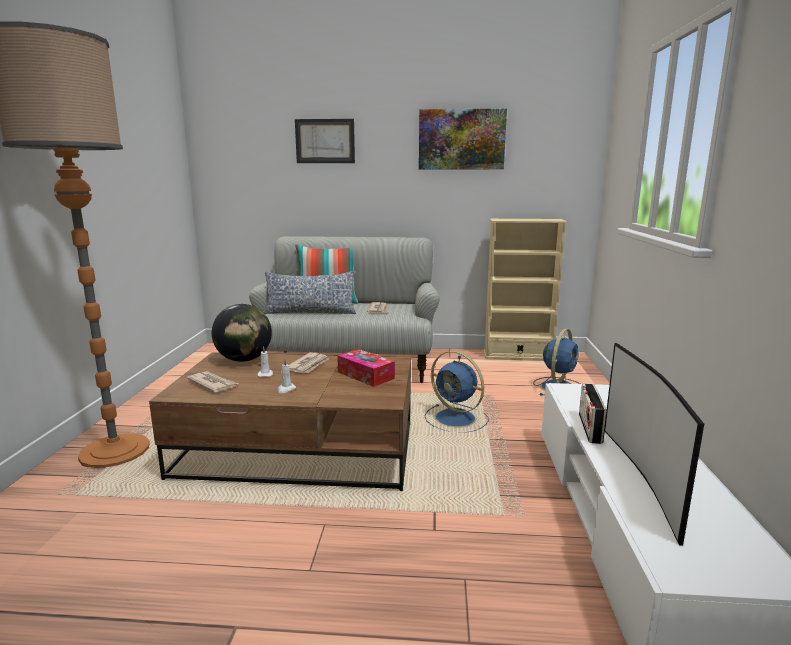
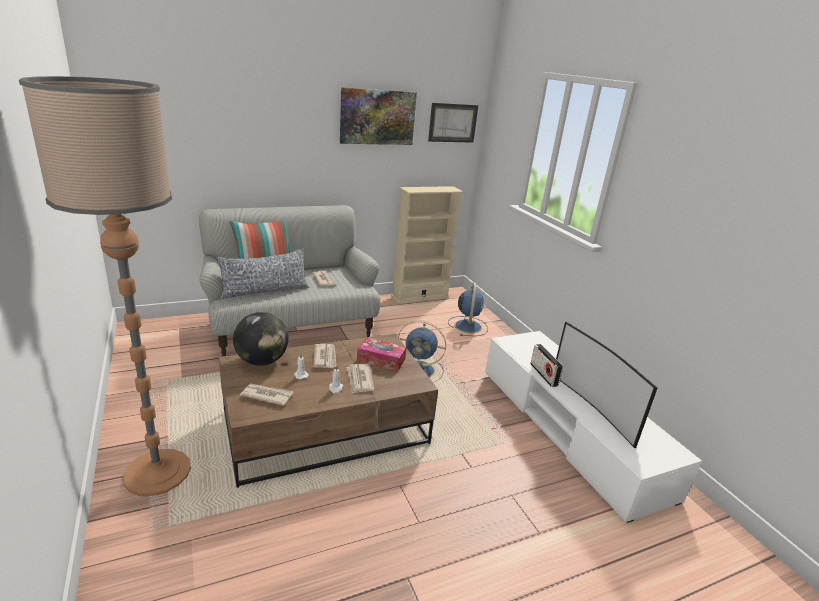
camera: 30 degrees left, 10 degrees up
(320, 387) = (359, 380): none -> newspaper
(325, 141) = (247, 112): picture -> picture (452, 123)

